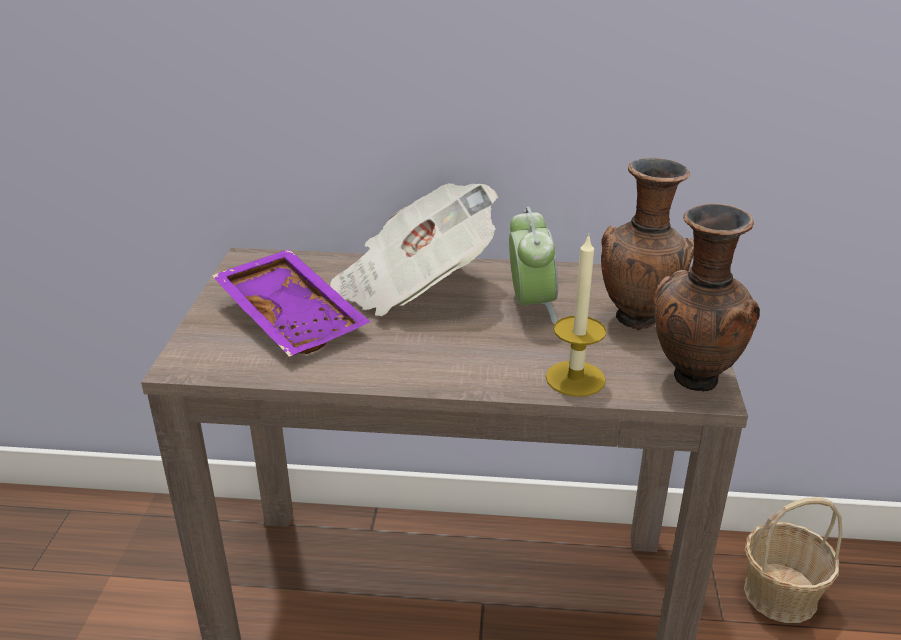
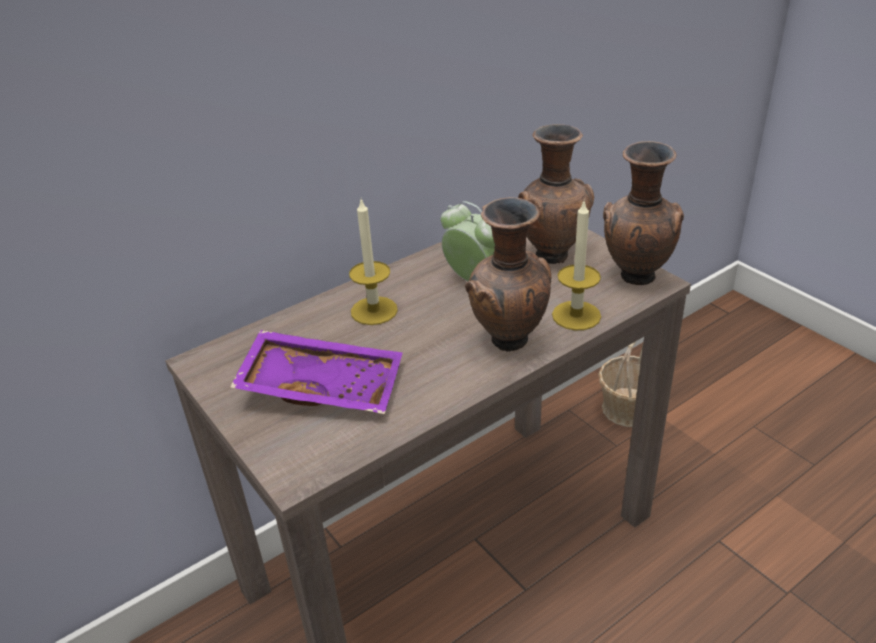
camera: 40 degrees left, 5 degrees up
(413, 286) = (374, 311): newspaper -> candle
(478, 367) = (509, 343): none -> brown vase

